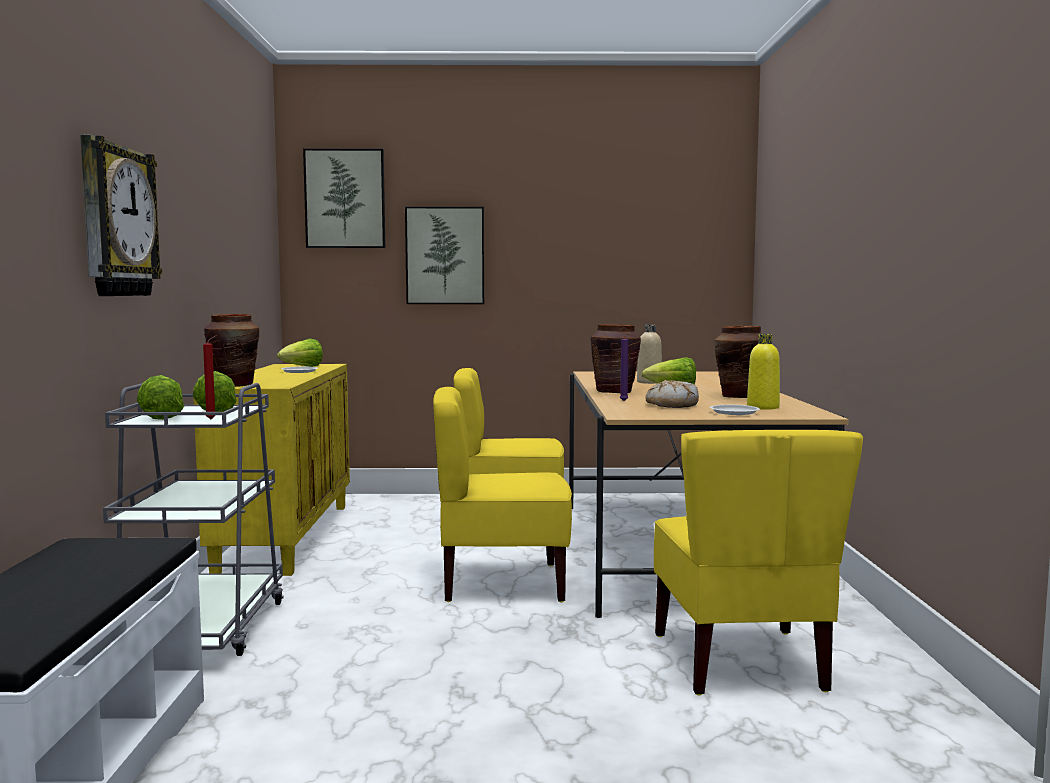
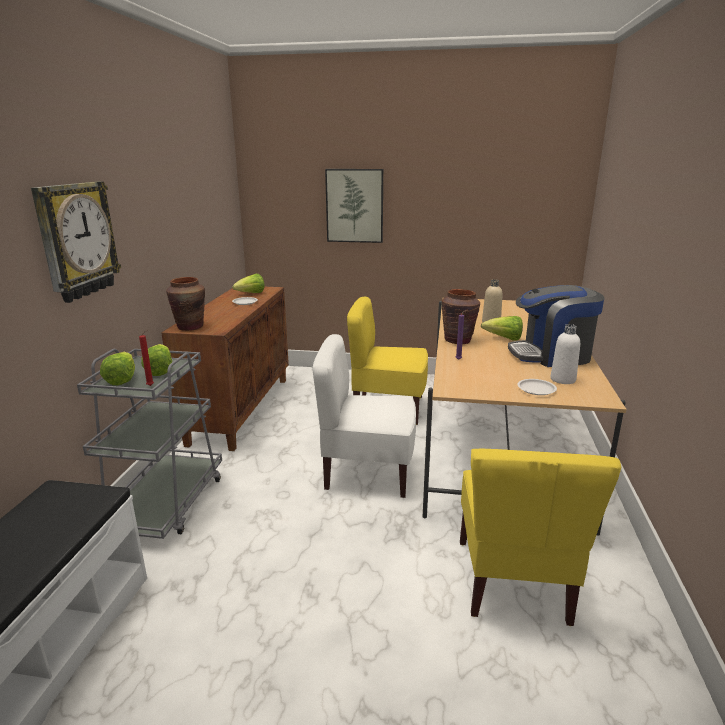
camera: 10 degrees right, 15 degrees up
(285, 536) = (240, 409): yellow cabinet -> brown cabinet
(345, 199) = (283, 162): picture -> none
(501, 584) = (367, 473): yellow chair -> white chair
(672, 405) = (492, 370): bread -> none
(739, 396) = (551, 355): brown vase -> coffee machine
(763, 407) = (563, 379): yellow bottle -> white bottle

